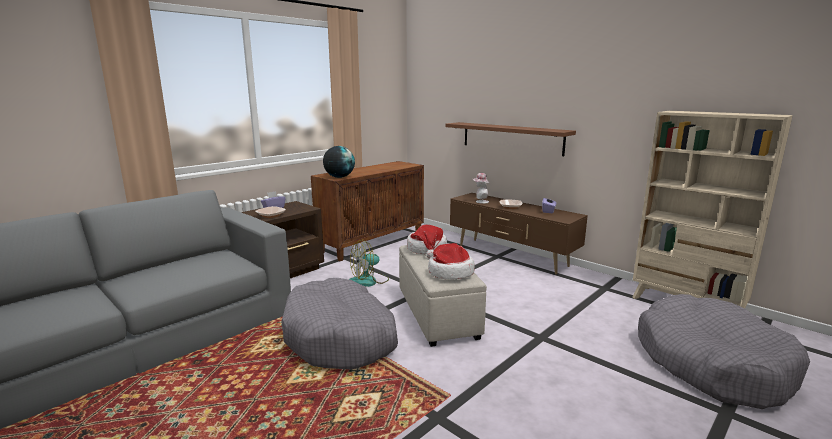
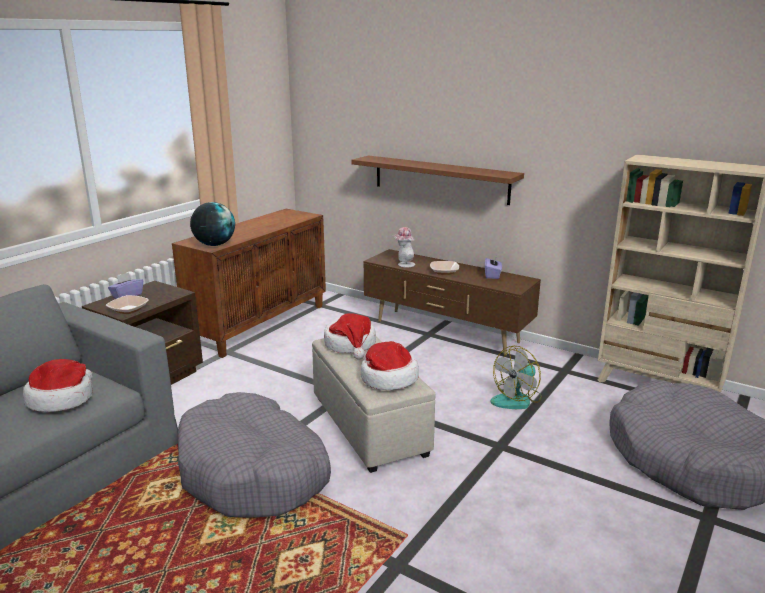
camera: 10 degrees left, 5 degrees up
(208, 267) = (62, 398): none -> hat
(369, 281) = (270, 385): fan -> fan (517, 399)

